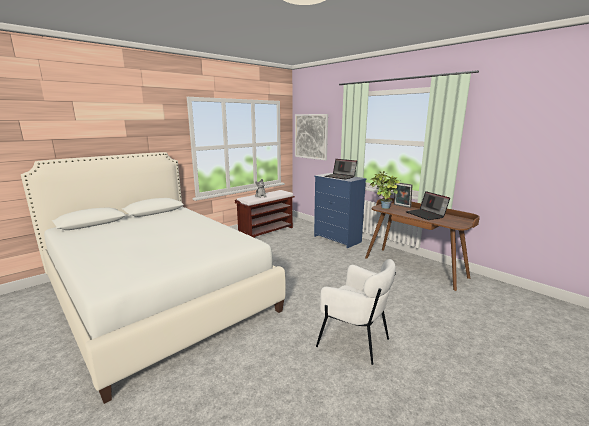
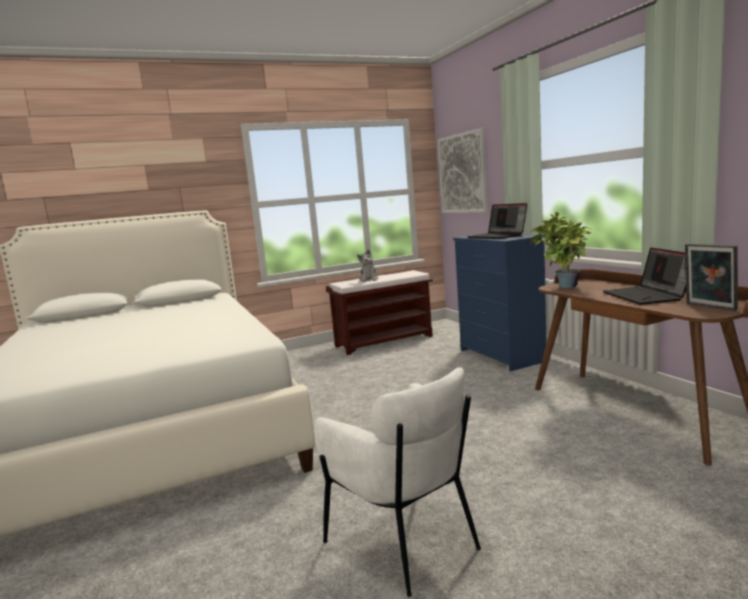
camera: 20 degrees right, 5 degrees down
(401, 206) = (606, 283): picture frame -> picture frame (709, 307)

